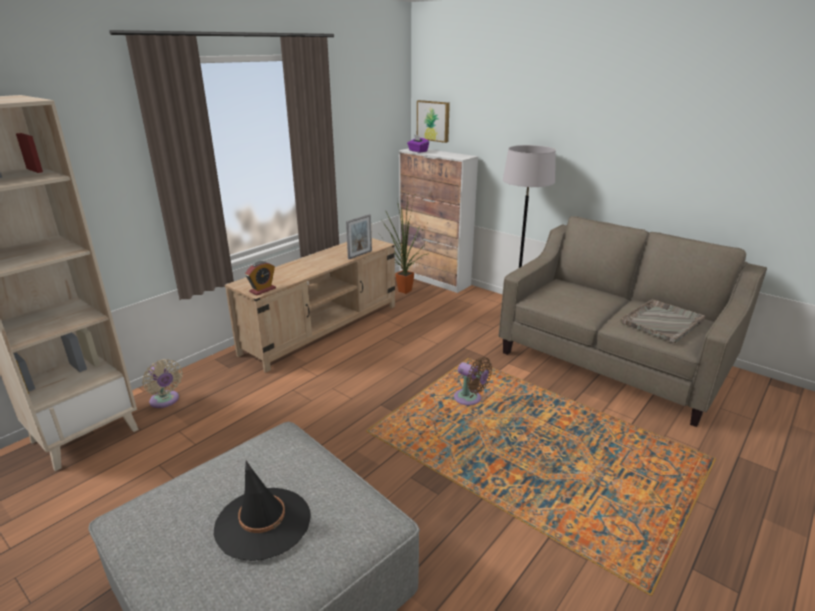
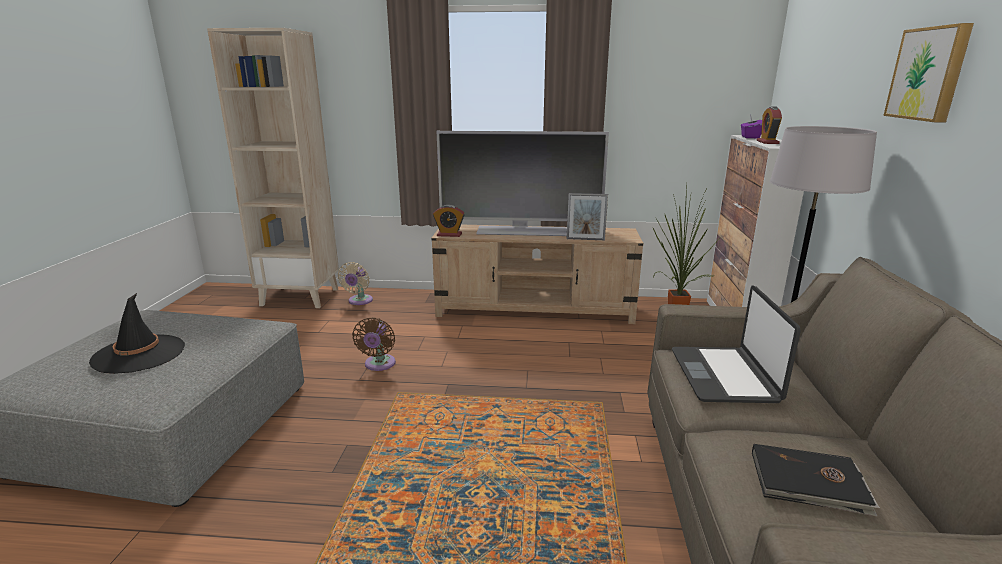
camera: 55 degrees right, 5 degrees down
(304, 265) = (522, 231): none -> television
(433, 121) = (787, 97): picture -> picture (929, 74)
(443, 154) = (767, 142): none -> alarm clock
(470, 399) = (519, 433): brown fan -> brown fan (379, 365)
(570, 299) = (725, 375): none -> laptop
(662, 321) = (809, 483): grey tray -> black book

